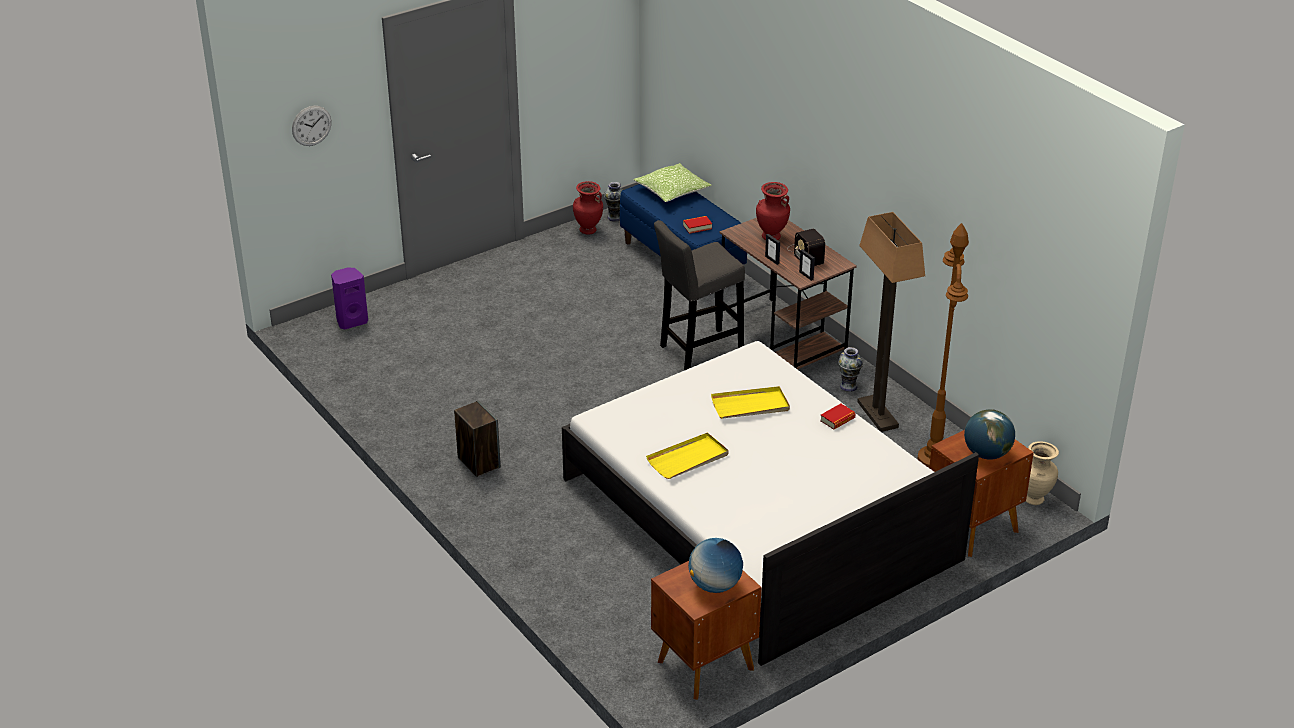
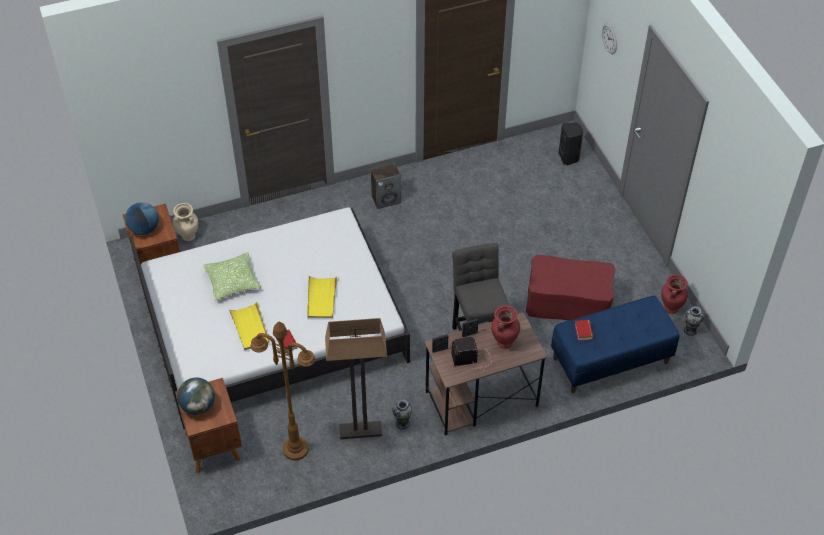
camera: 105 degrees right, 15 degrees up
(351, 321) = (569, 157): purple speaker -> black speaker
(607, 296) = (568, 302): none -> red ottoman
(672, 191) = (646, 328): pillow -> pillow (232, 281)
(688, 459) = (278, 253): yellow tray -> yellow tray (250, 327)
(1034, 499) = (226, 497): beige vase -> beige vase (188, 237)

